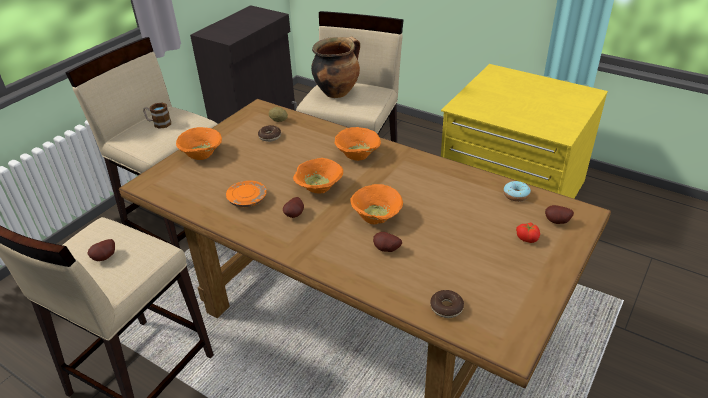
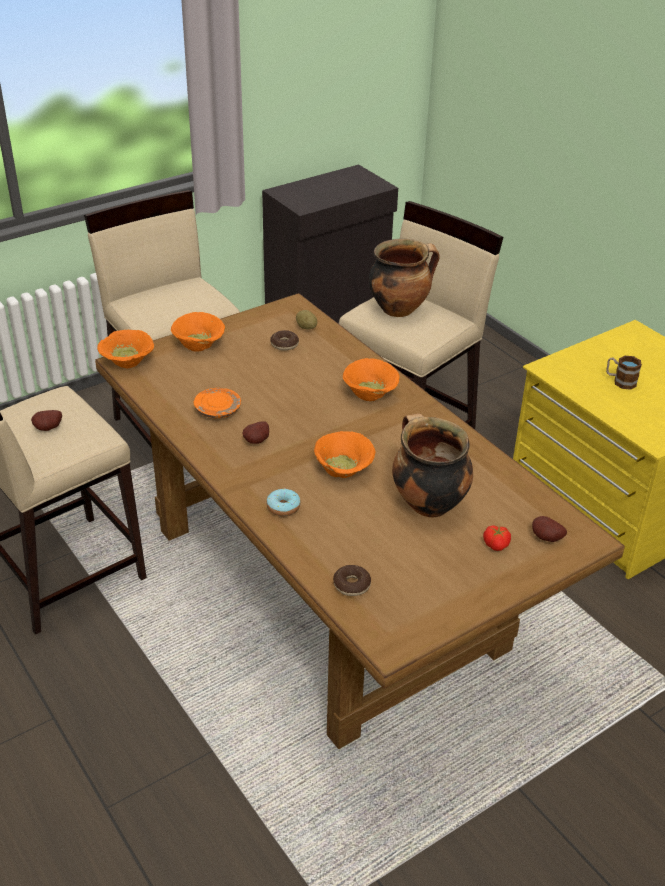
camera: 20 degrees right, 0 degrees up
(159, 123) = (174, 295): mug -> mug (620, 381)
(319, 188) = (301, 420): orange bowl -> orange bowl (127, 363)
(386, 250) = (329, 508): potato -> none
(456, 223) = (427, 503): none -> cooking pot
(516, 195) = (521, 494): donut -> donut (283, 507)

